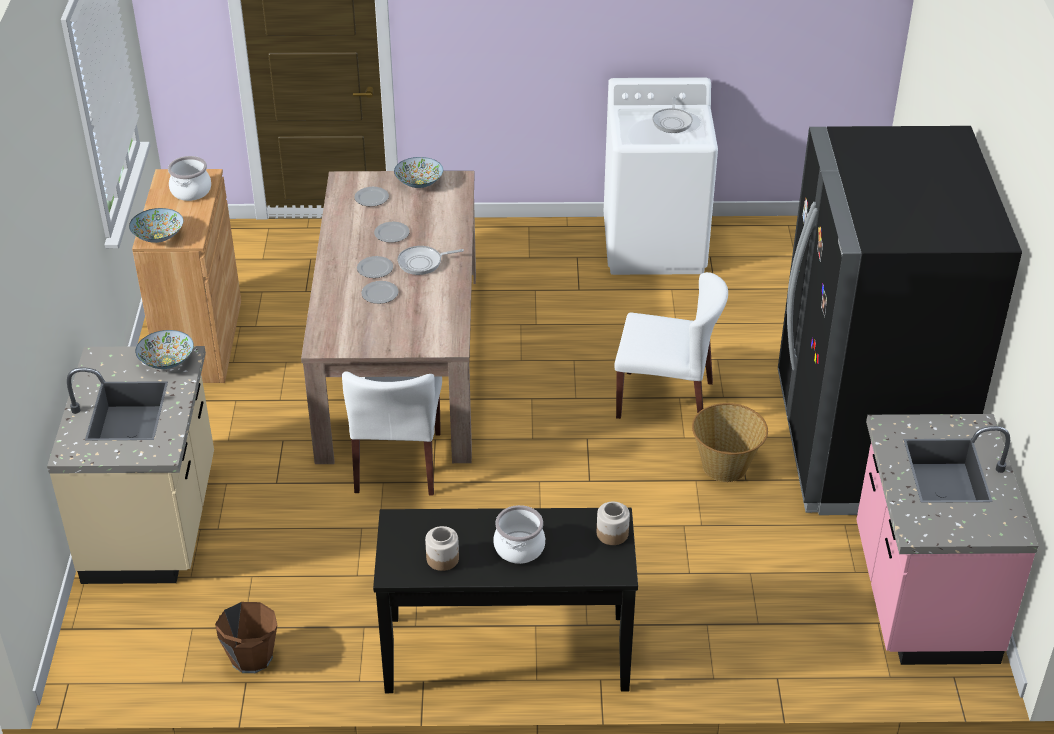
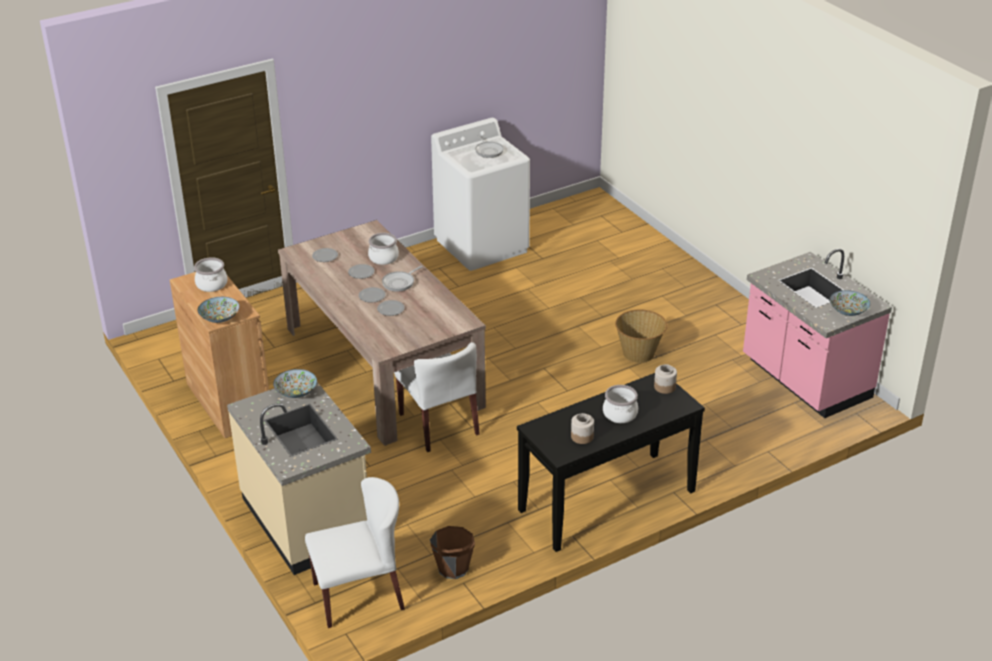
camera: 30 degrees left, 5 degrees down
(419, 183) = (348, 237): bowl -> bowl (848, 311)
(434, 223) = (383, 258): none -> cooking pot
(666, 400) = (571, 330): white chair -> white chair (359, 595)
(861, 445) = (704, 314): black fridge -> none

